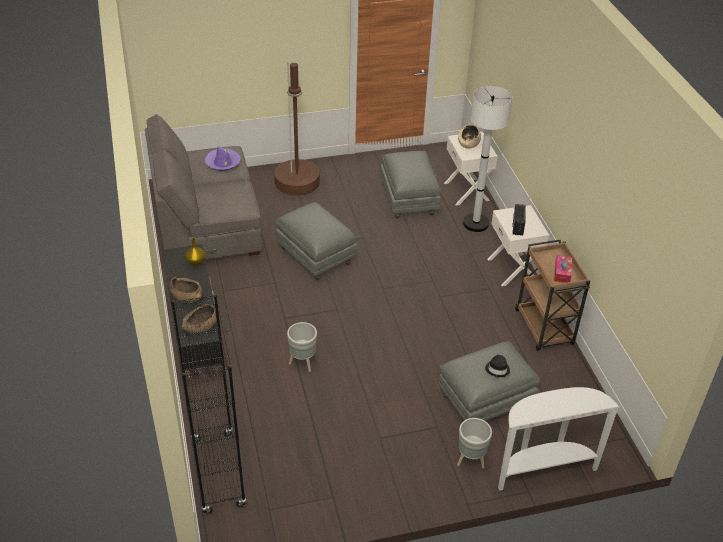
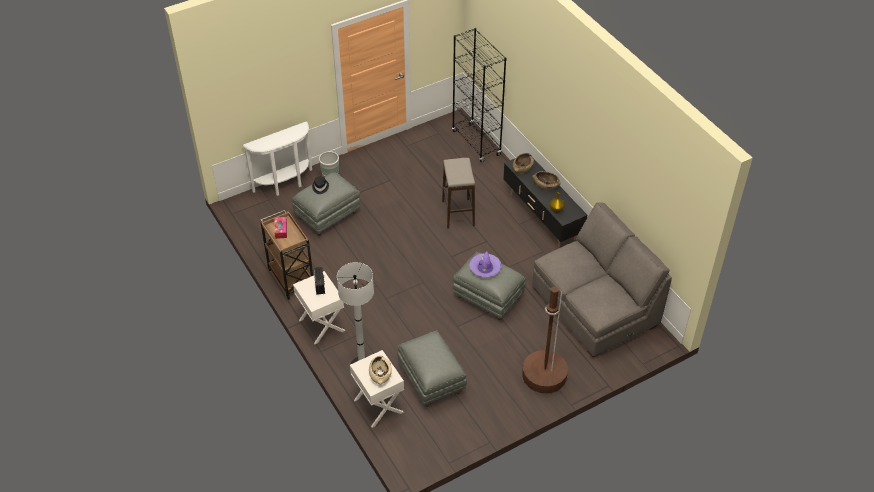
camera: 165 degrees right, 5 degrees up
(222, 163) = (595, 297): purple hat -> purple hat (485, 268)
(302, 362) = (458, 213): grey planter -> stool

